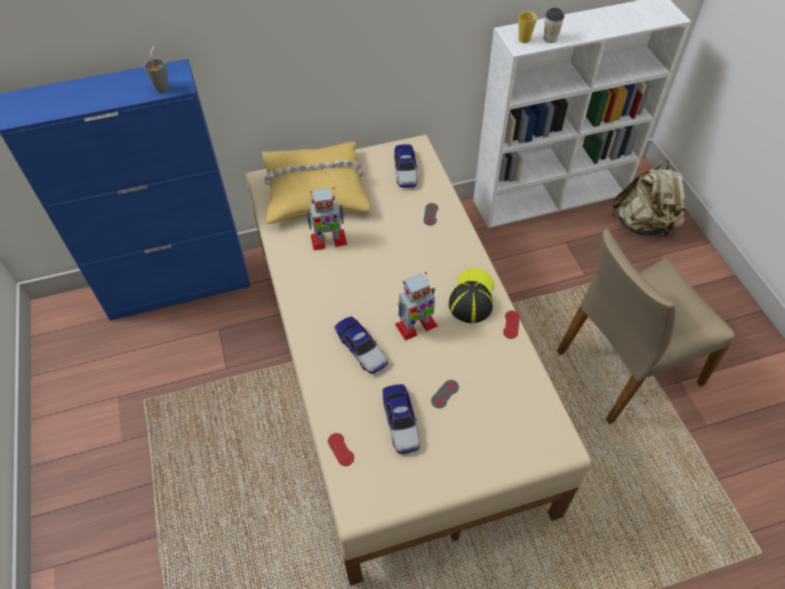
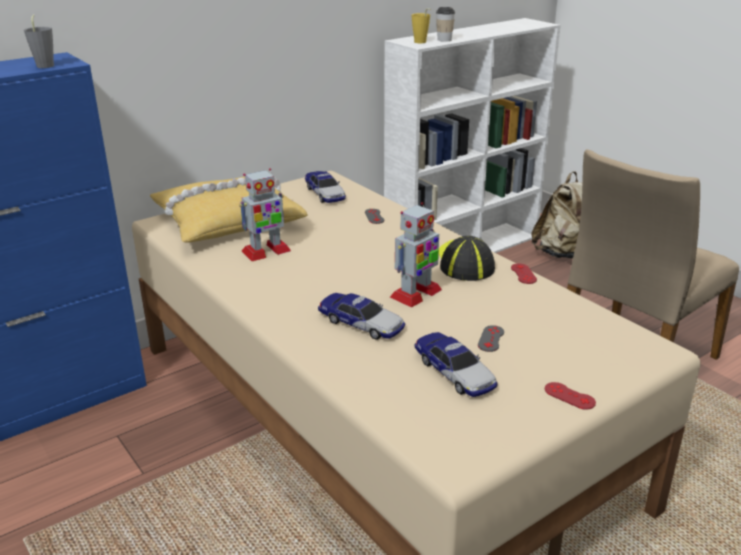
camera: 20 degrees left, 25 degrees down
(341, 449) = (393, 414): red game controller -> red game controller (569, 396)

